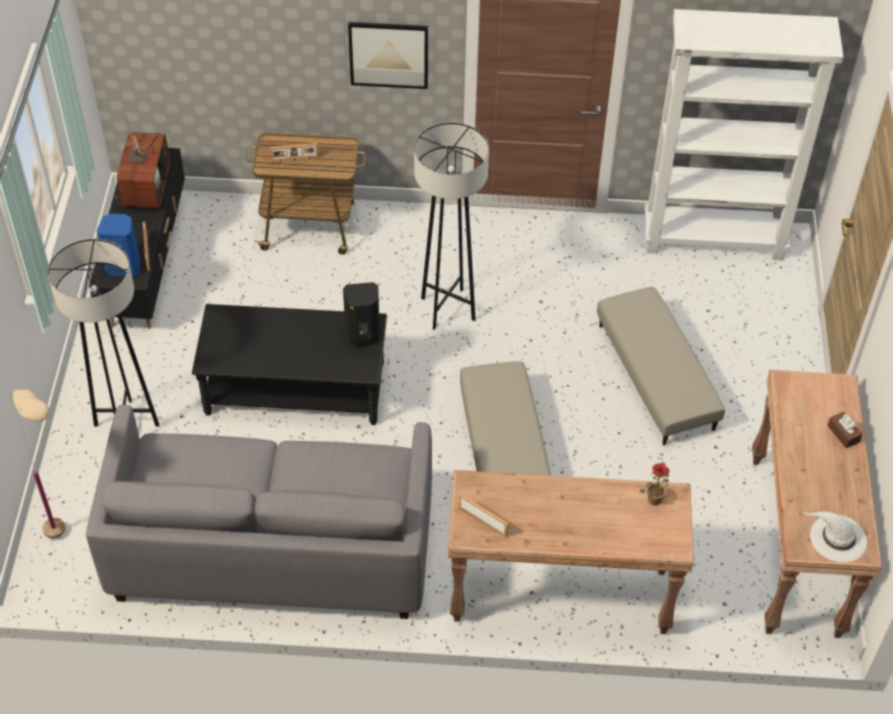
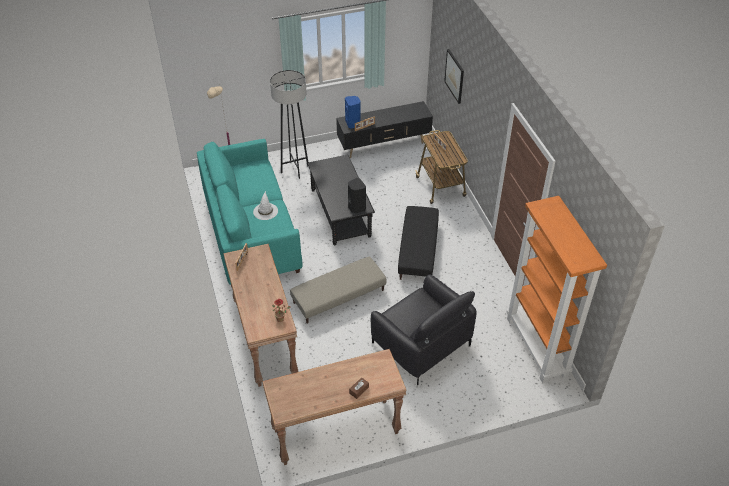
camera: 70 degrees right, 5 degrees down
(145, 186) = (402, 114): television -> none
(271, 548) = (251, 232): grey sofa -> turquoise sofa
(388, 54) = (487, 129): picture -> picture (454, 76)
(448, 309) = (418, 250): grey floor lamp -> black ottoman
(656, 376) = (420, 344): beige ottoman -> black armchair
(714, 239) = (537, 347): white bookcase -> orange bookcase
(837, 538) = (285, 400): white hat -> white hat (265, 211)

